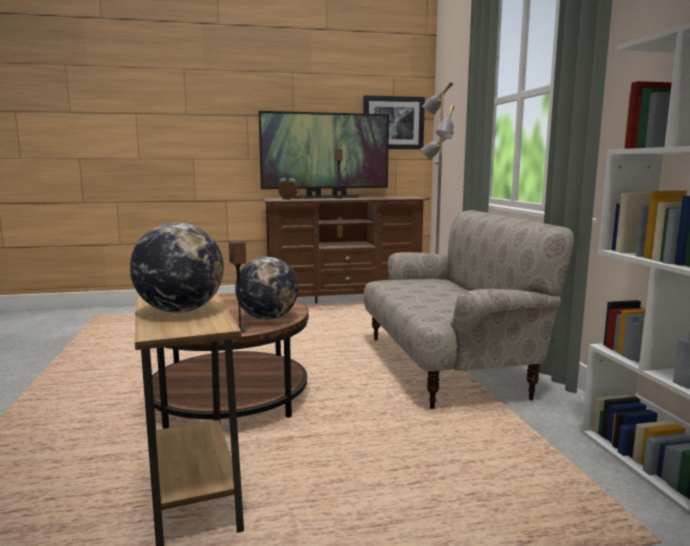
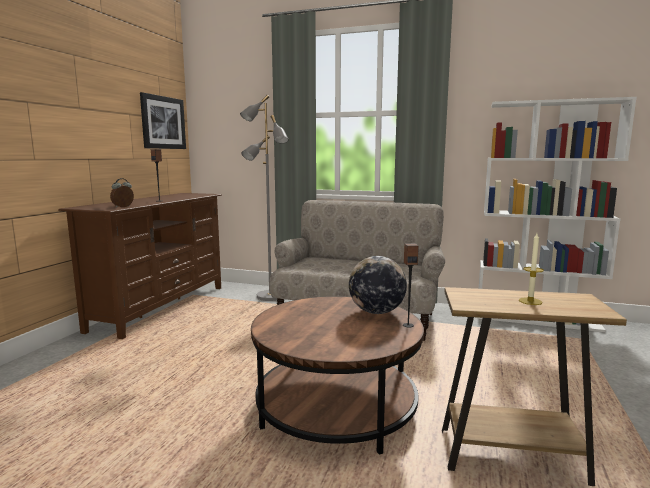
camera: 60 degrees left, 0 degrees up
(180, 311) = (530, 301): globe -> candle
(325, 197) = (136, 201): television -> none

